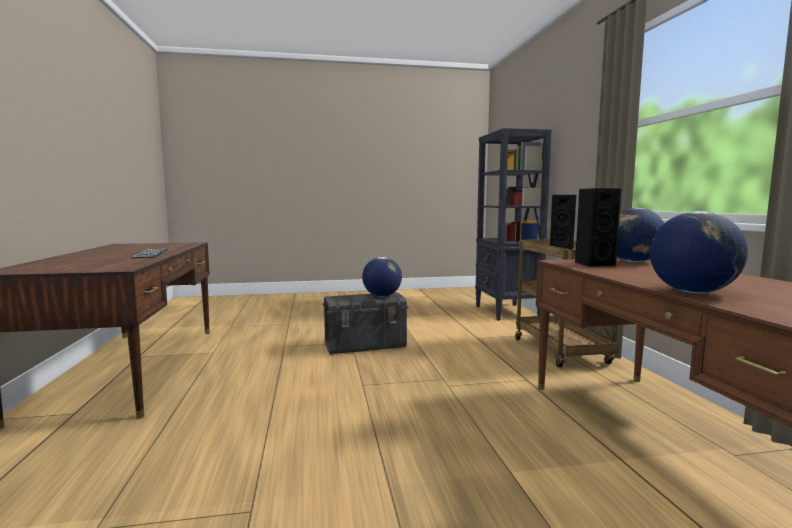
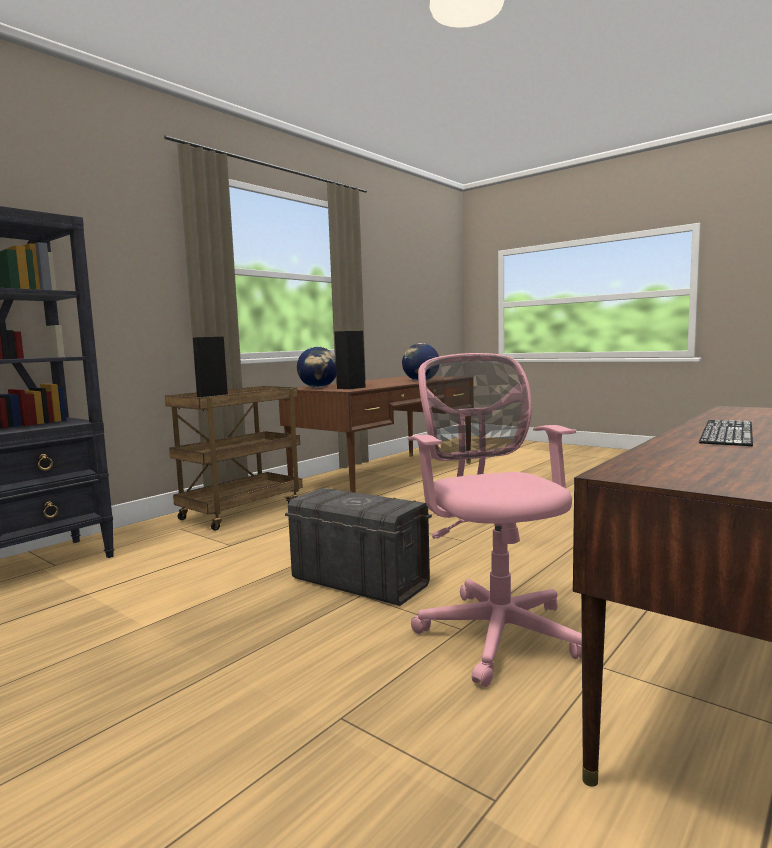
camera: 130 degrees left, 0 degrees up
(268, 350) = (496, 630): none -> pink office chair
(382, 296) = (334, 496): globe -> none

